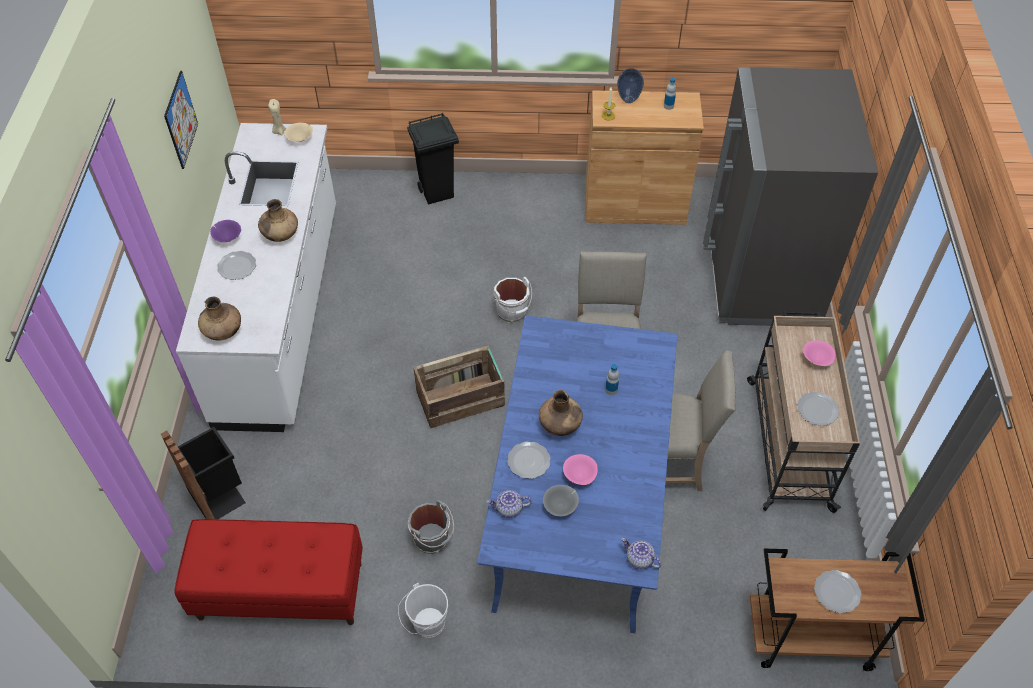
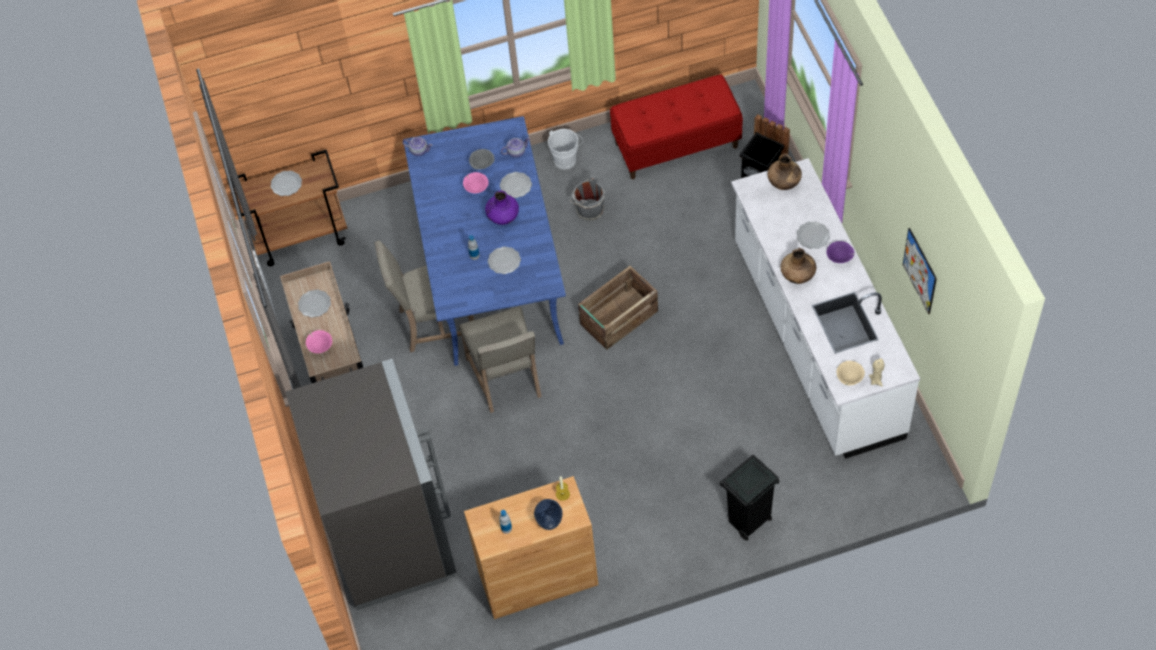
camera: 165 degrees right, 5 degrees up
(512, 312) = (610, 412): white bucket -> none
(560, 425) = (503, 217): brown vase -> purple vase
(578, 372) = (504, 261): none -> plate

